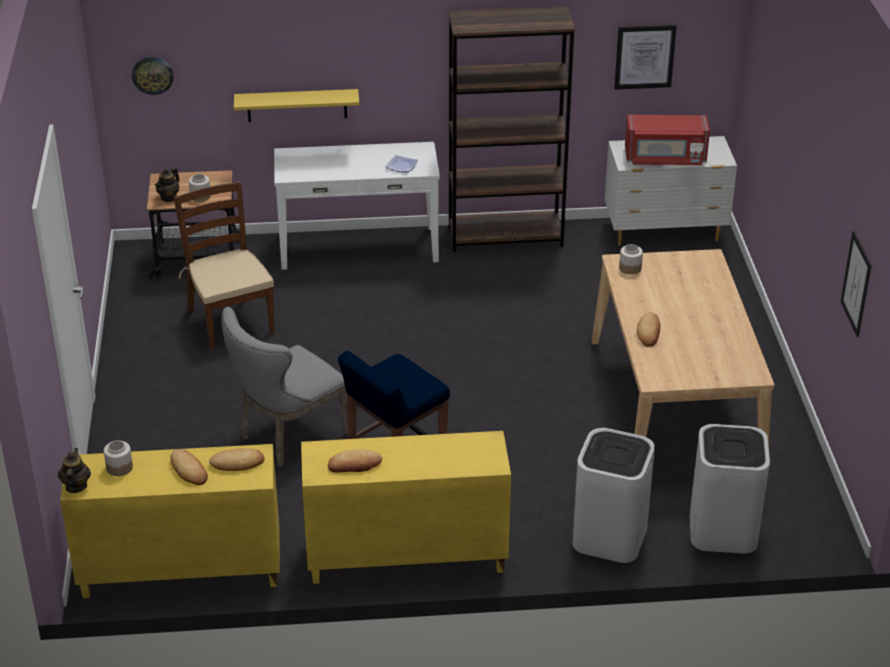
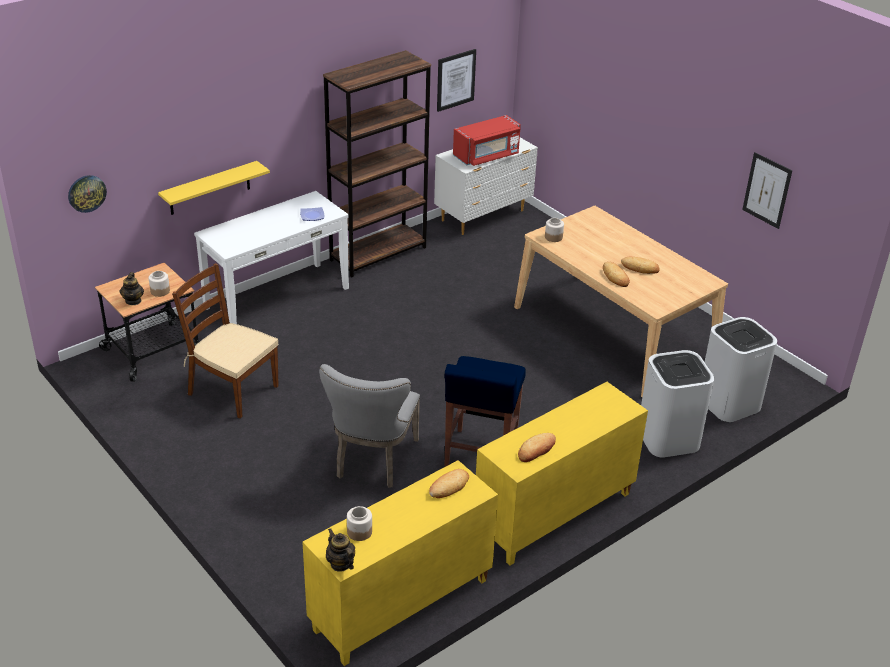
camera: 35 degrees left, 0 degrees up
(189, 470) = (418, 509): bread -> bread (640, 268)

